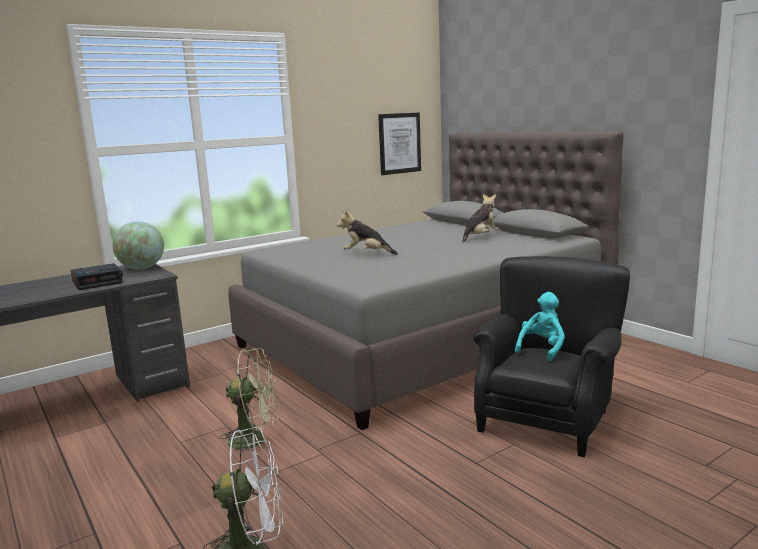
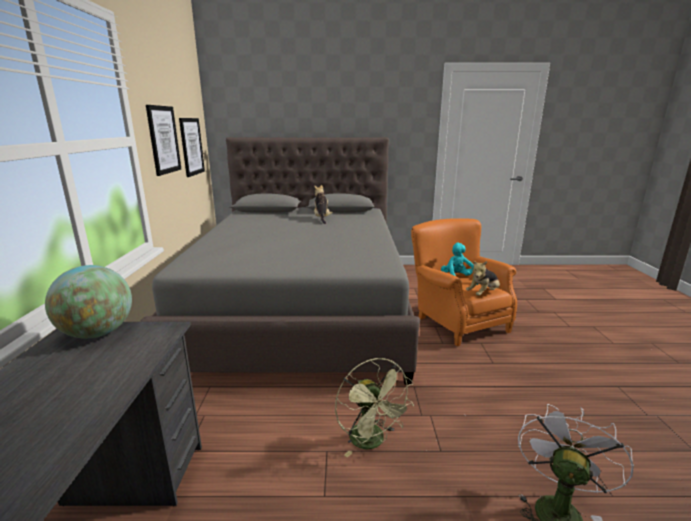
camera: 55 degrees left, 5 degrees up
(98, 282) = (96, 375): alarm clock -> none
(255, 439) = (372, 442): green fan -> green fan turned 120 degrees clockwise
(343, 137) = (163, 140): none -> picture
(366, 254) = (292, 247): plush toy -> plush toy (483, 294)
(546, 416) = (457, 321): black armchair -> orange armchair

